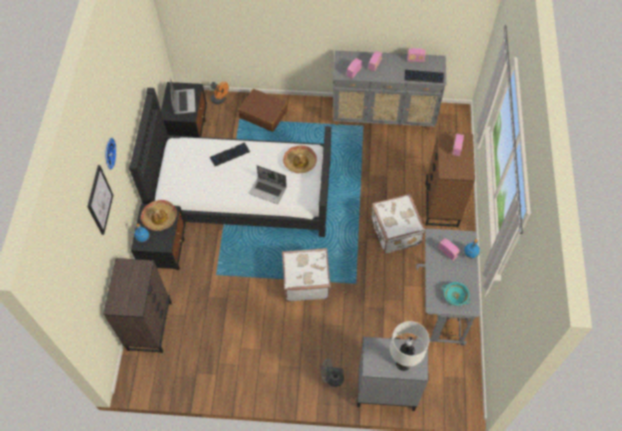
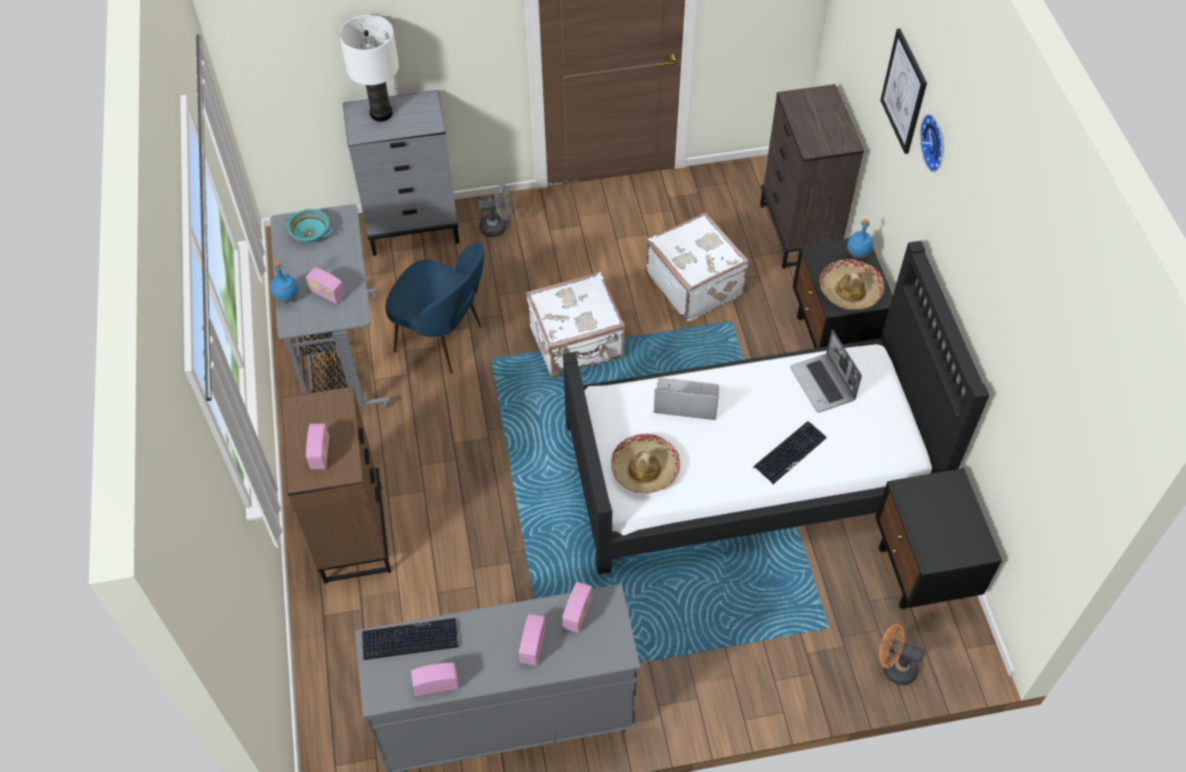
camera: 165 degrees right, 5 degrees down
(184, 101) = (937, 520): laptop -> laptop (823, 384)
(263, 114) = (780, 653): brown suitcase -> none
(380, 301) = (444, 342): none -> blue chair
(394, 232) = (438, 459): white suitcase -> white suitcase (695, 284)

